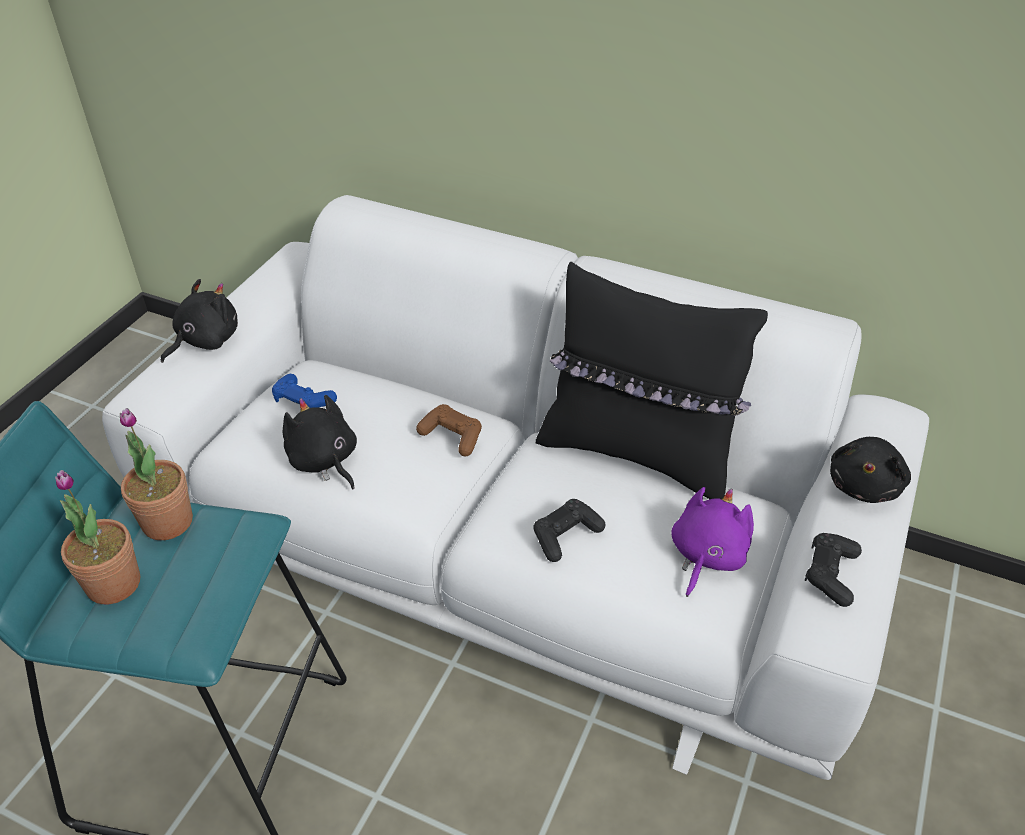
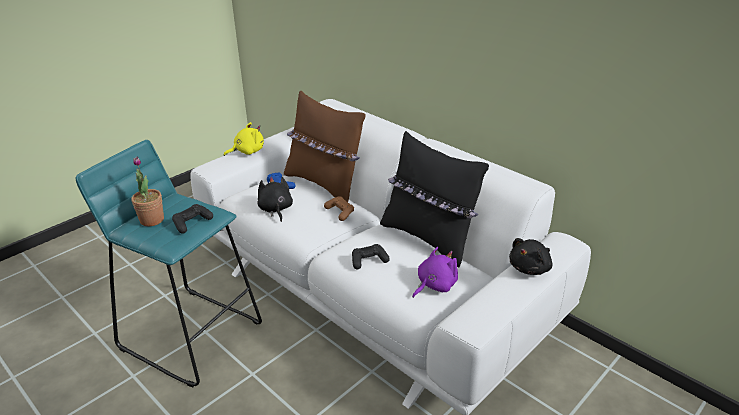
camera: 20 degrees right, 10 degrees down
(167, 522) = (185, 204): potted plant -> none
(205, 340) = (247, 151): black plush toy -> yellow plush toy
(383, 375) = (324, 184): none -> brown pillow
(830, 574) = (485, 299): black game controller -> black game controller (192, 223)

